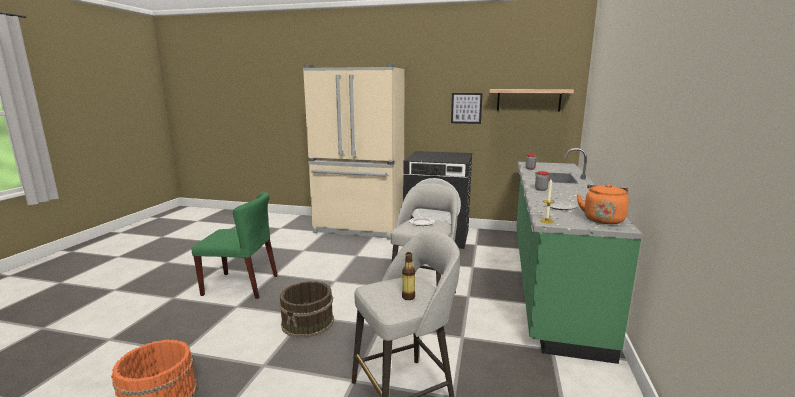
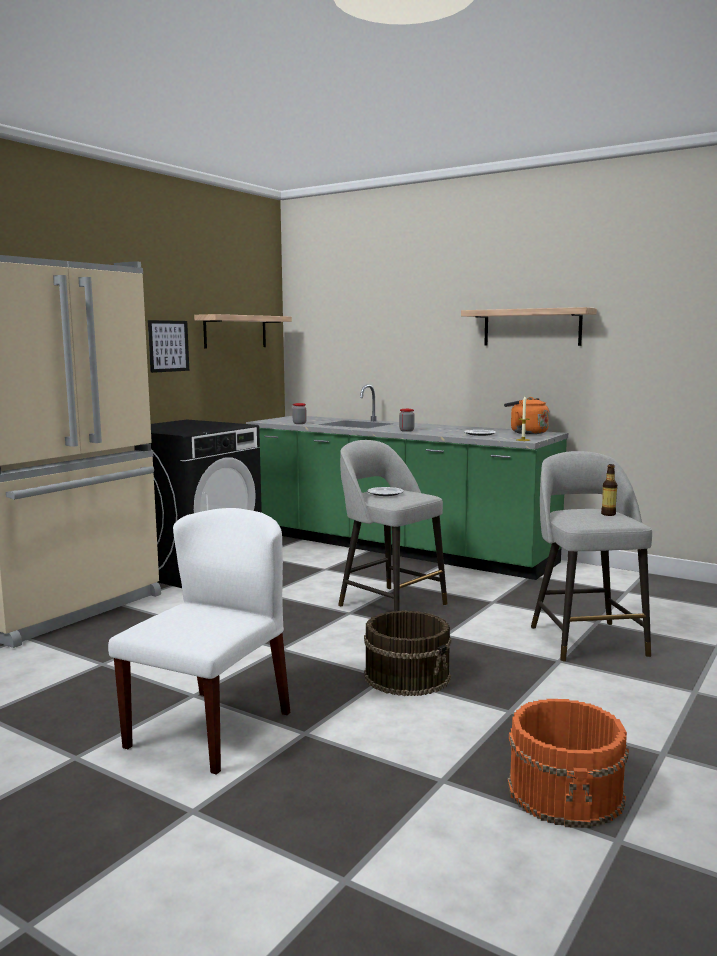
camera: 70 degrees left, 5 degrees down
(241, 285) = (210, 728): green chair -> white chair
(653, 110) = (532, 327): none -> shelf

